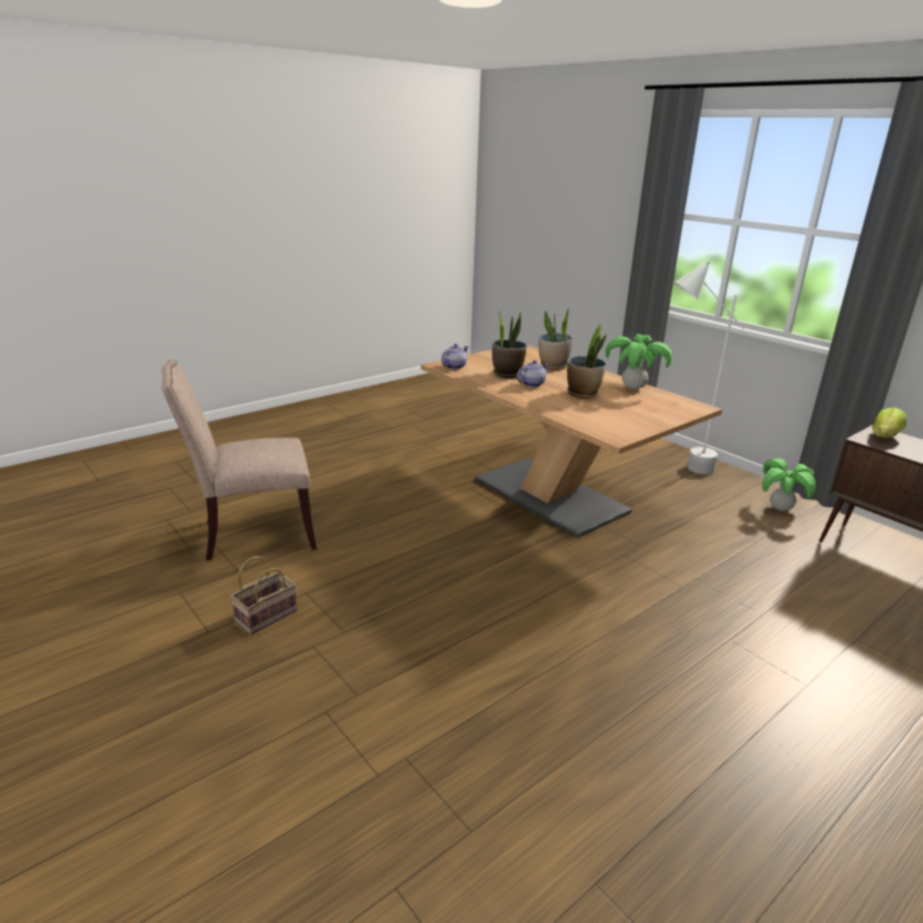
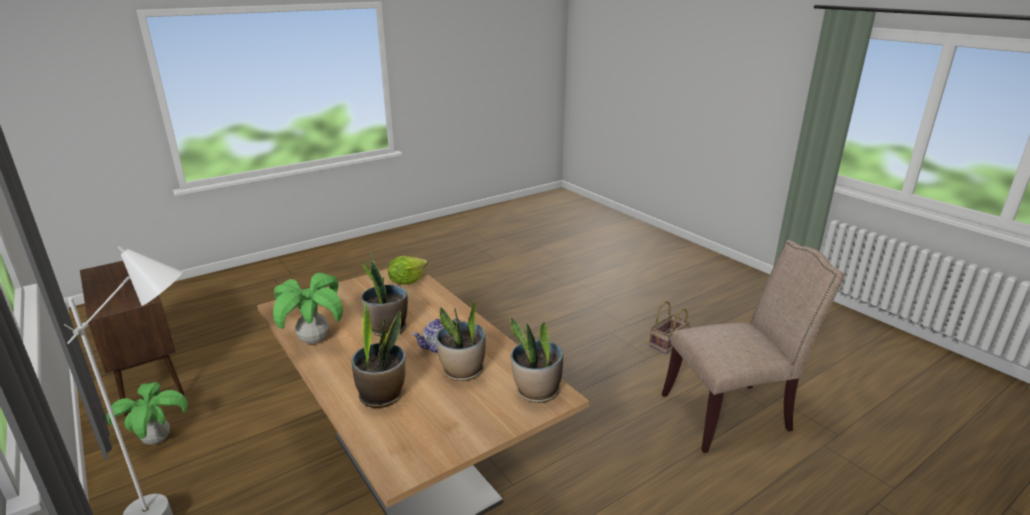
camera: 175 degrees left, 0 degrees up
(454, 366) = (536, 392): teapot -> potted plant
(885, 436) = (115, 304): lettuce -> lettuce (407, 281)

